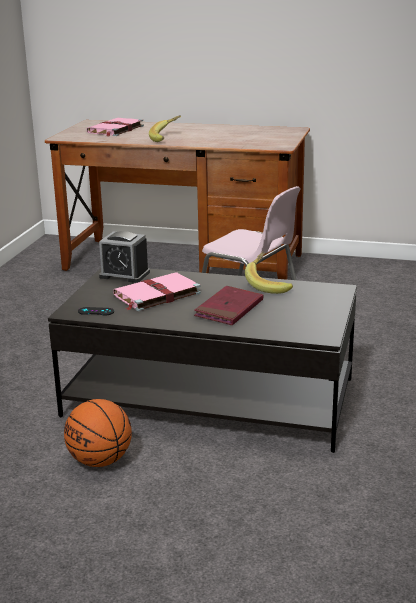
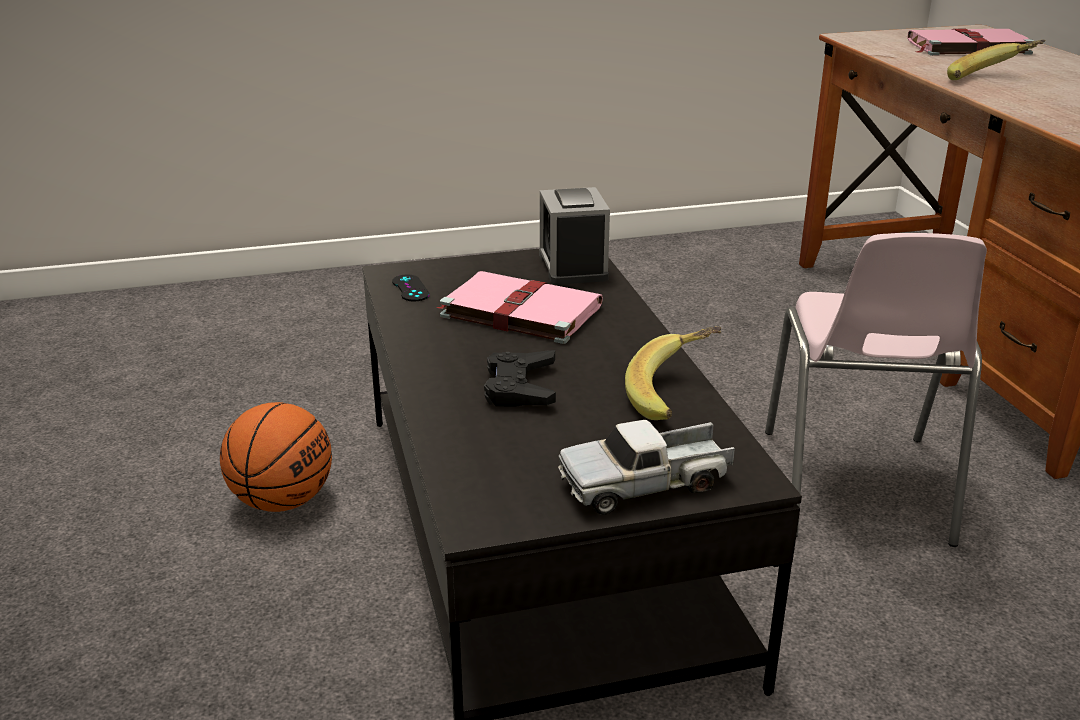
camera: 60 degrees right, 5 degrees up
(229, 309) = (520, 387): red book -> black game controller
(326, 304) = (646, 483): none -> toy truck

